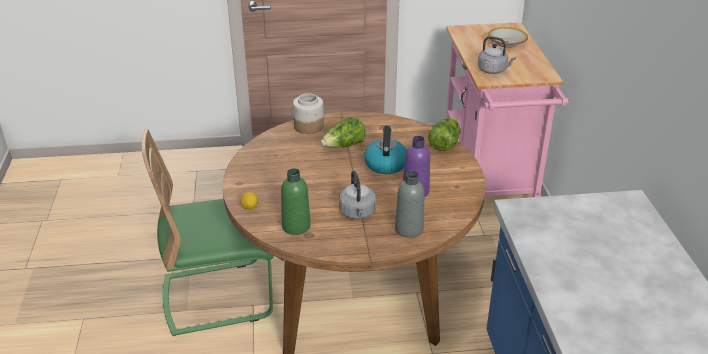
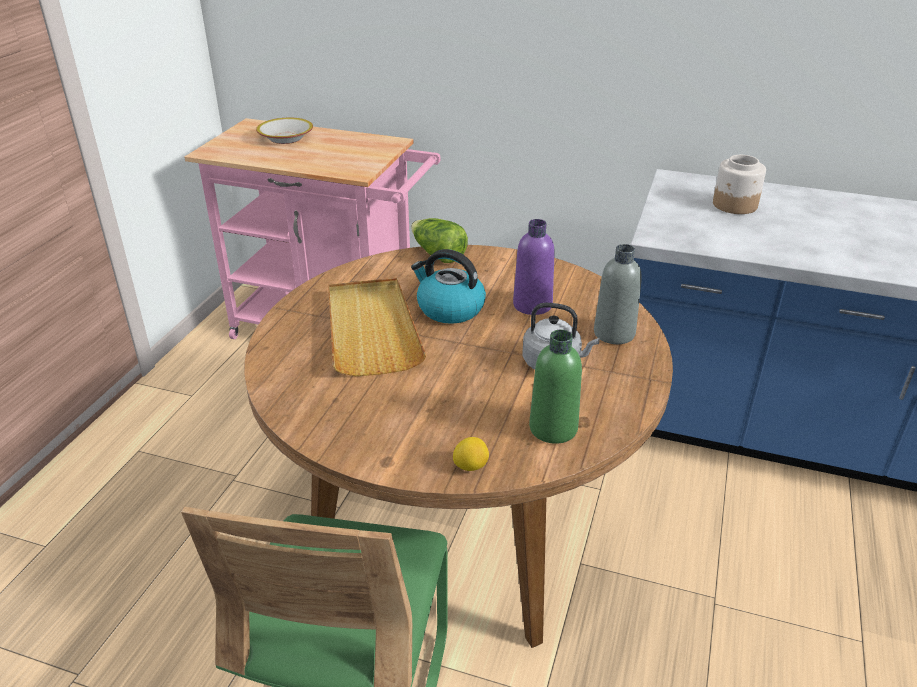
camera: 65 degrees left, 0 degrees up
(308, 126) = (282, 346): jar -> jar (735, 205)
(344, 146) = (371, 329): lettuce -> beige tray
(493, 70) = (342, 163): grey kettle -> none

